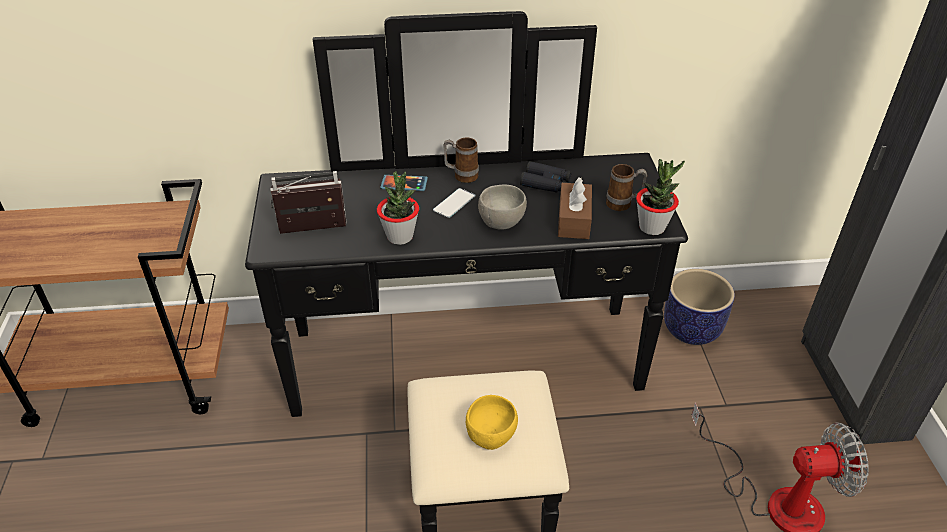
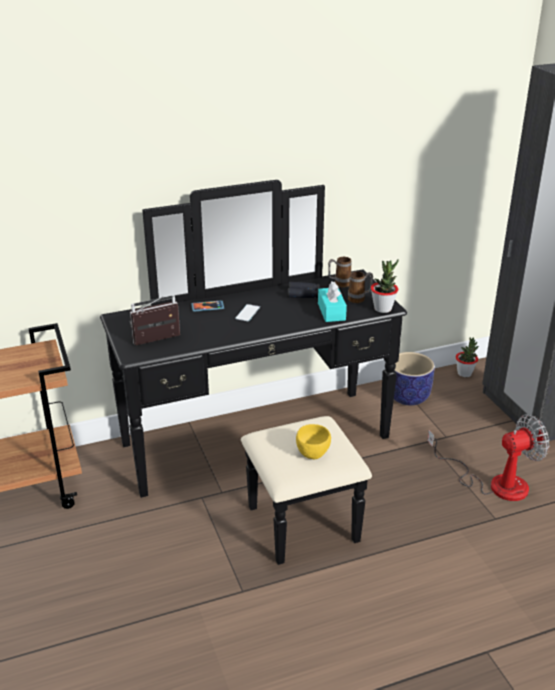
camera: 15 degrees left, 10 degrees down
(400, 236) = (220, 336): potted plant -> potted plant (464, 373)
(461, 176) = (244, 297): mug -> mug (339, 284)
(500, 221) = (284, 318): grey bowl -> none
(574, 220) = (331, 312): brown tissue box -> turquoise tissue box

